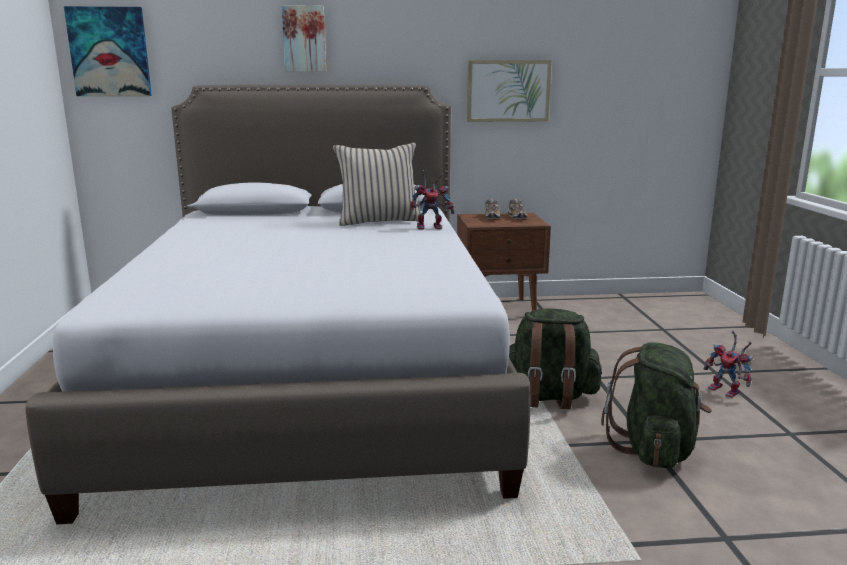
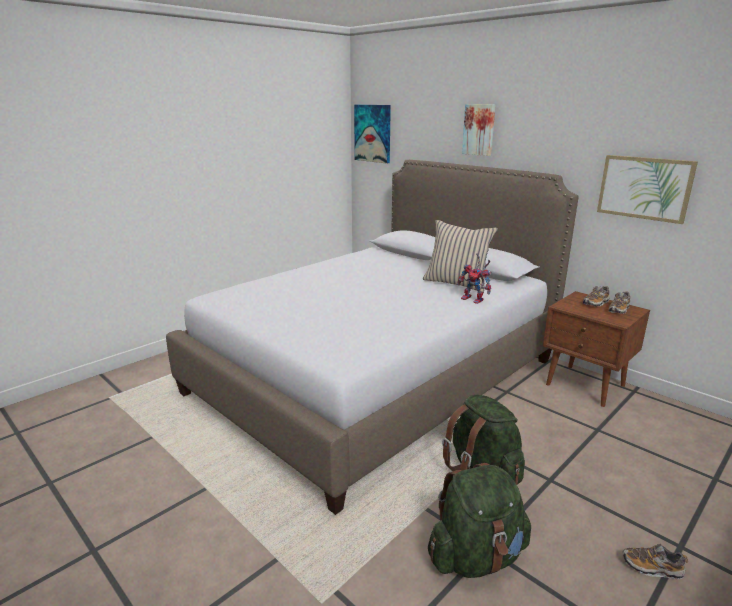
camera: 50 degrees right, 5 degrees up
(727, 391) = (652, 568): toy robot -> shoe

